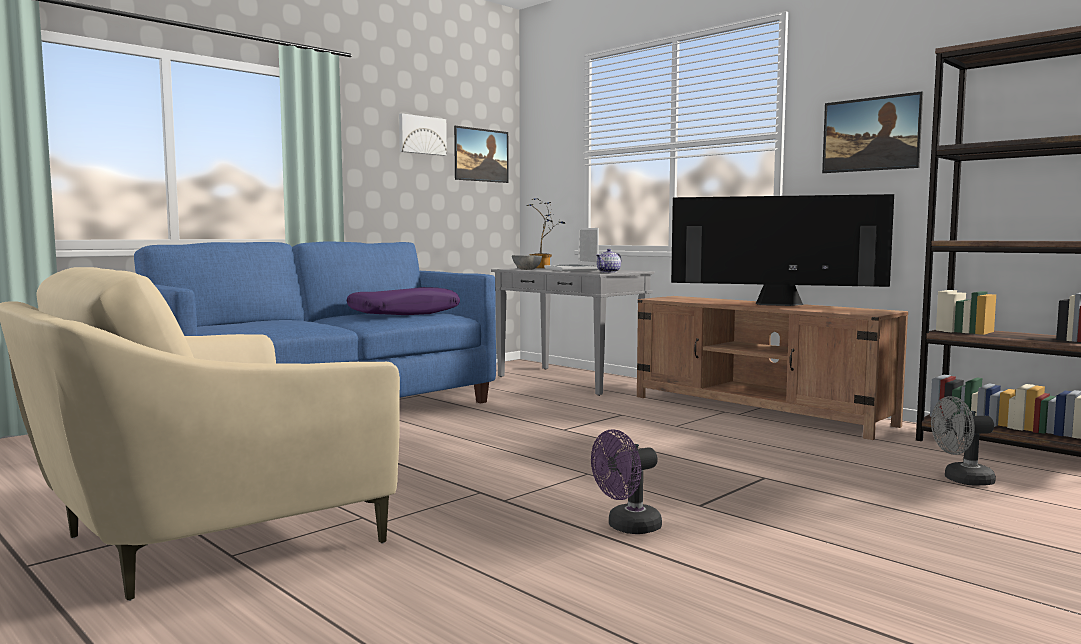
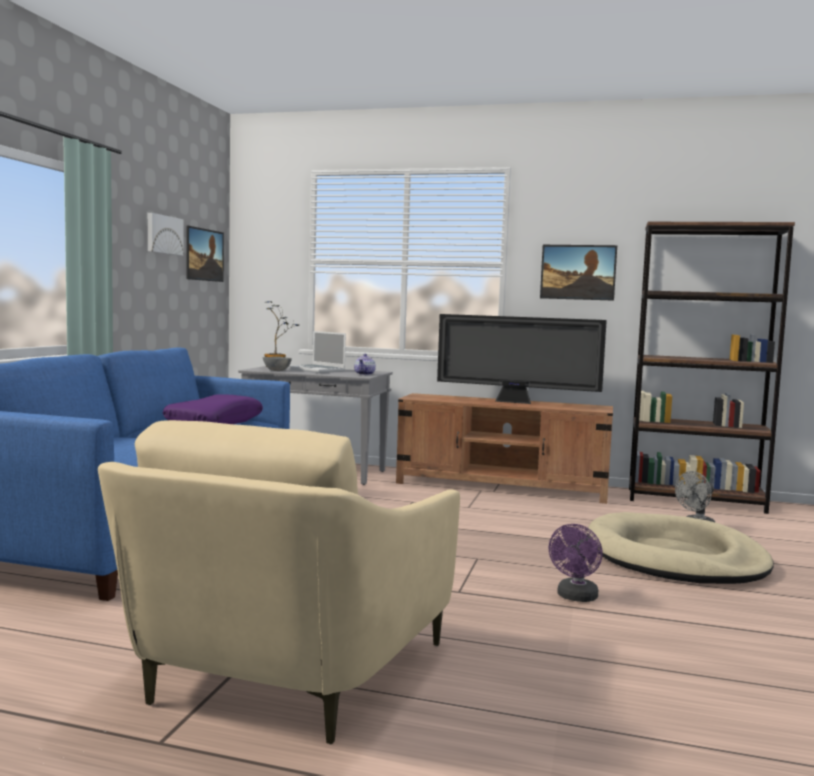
camera: 30 degrees left, 0 degrees up
(775, 304) = (516, 402): television -> television turned 150 degrees counterclockwise
(856, 508) = (674, 557): none -> beige dog bed

